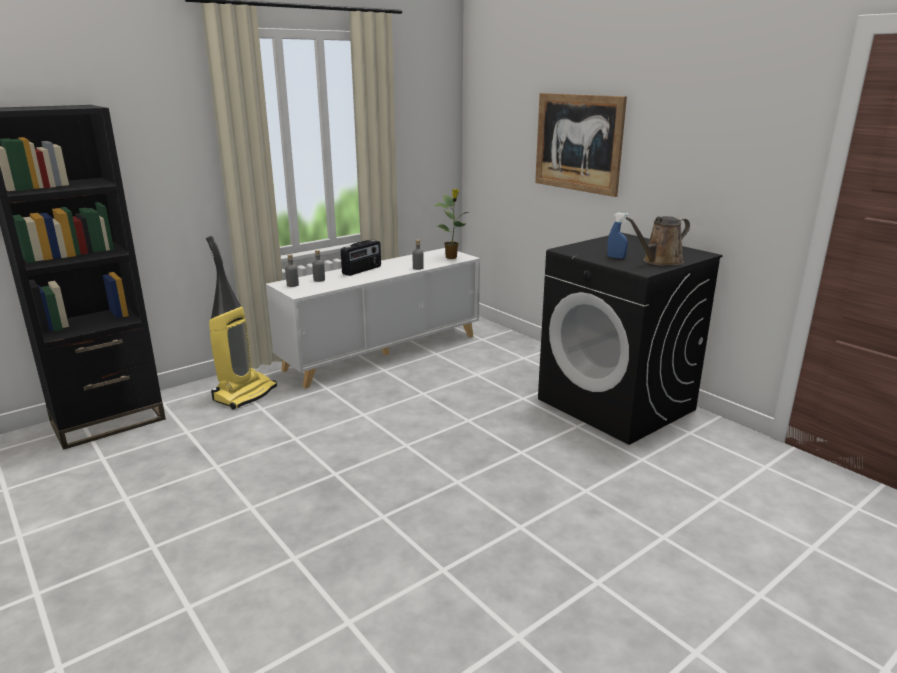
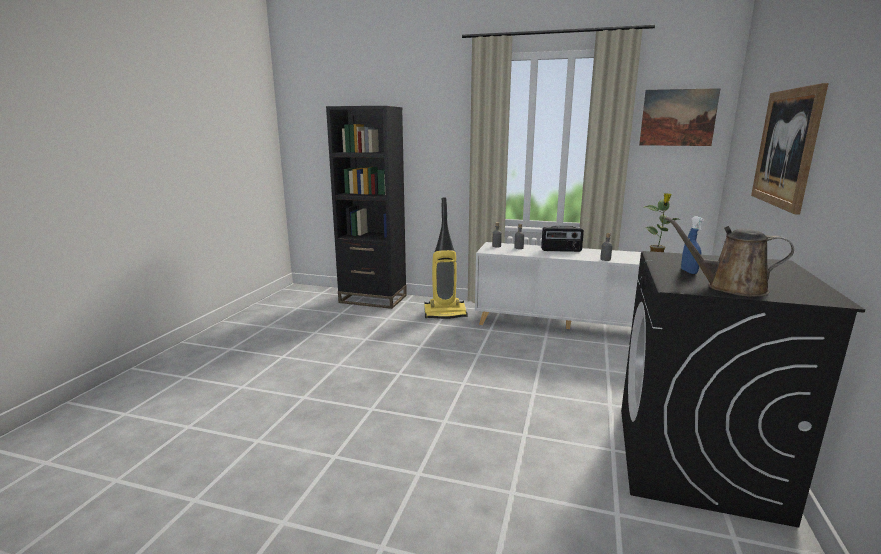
camera: 55 degrees right, 5 degrees down
(423, 108) = (678, 117): none -> picture

